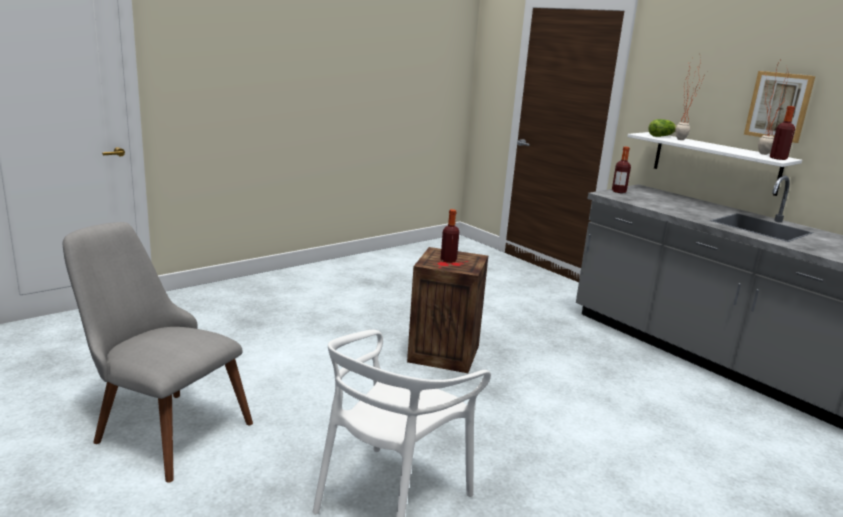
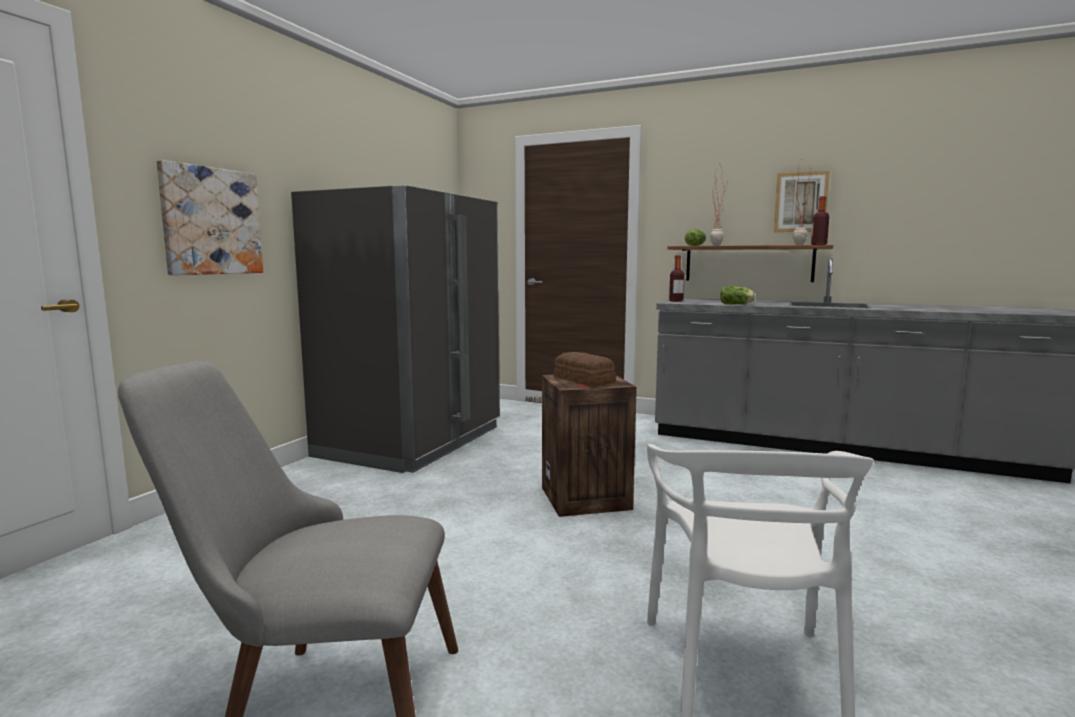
camera: 25 degrees left, 10 degrees down
(221, 90) = (211, 221): none -> picture
(371, 272) = (412, 442): none -> grey fridge
(448, 260) = (583, 380): bottle -> bread
(660, 209) = (737, 304): none -> lettuce
(715, 163) = (748, 263): white shelf -> brown shelf

